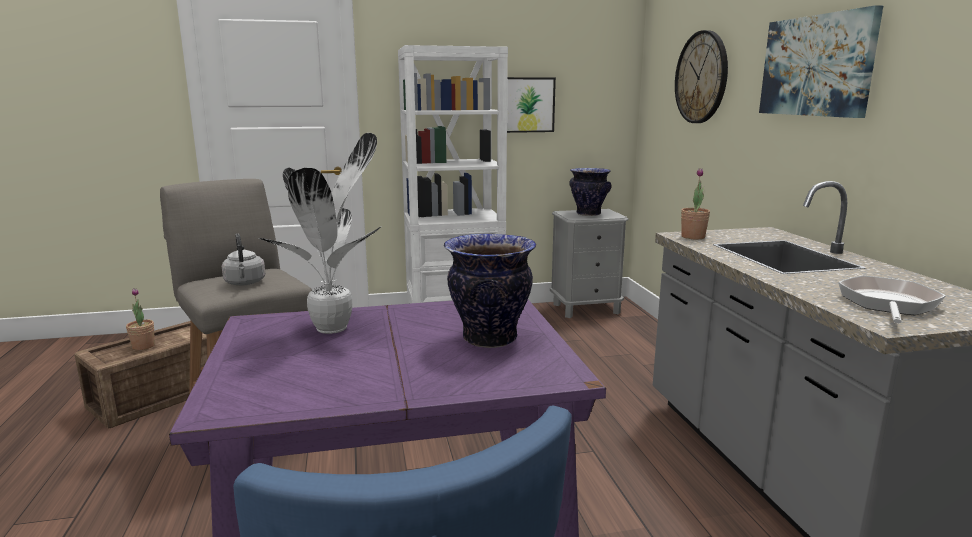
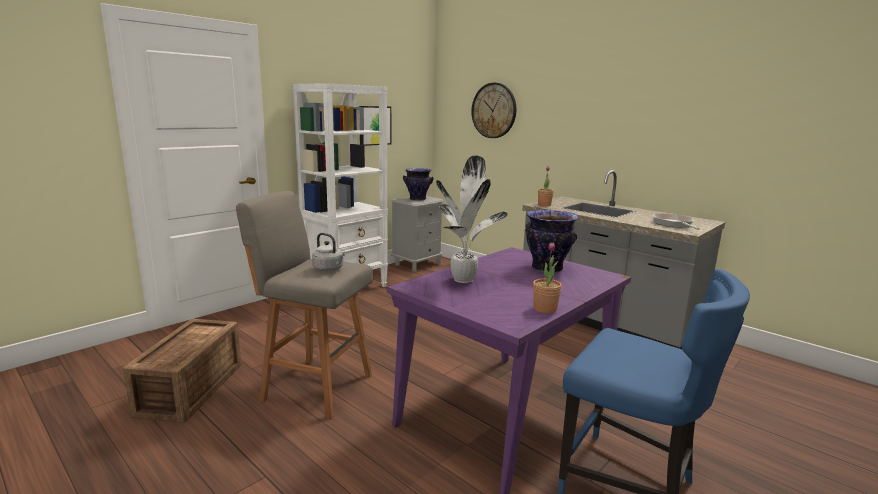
camera: 35 degrees left, 0 degrees up
(143, 346) = (180, 347): potted plant -> potted plant (545, 309)
(816, 66) = (583, 110): picture -> none

